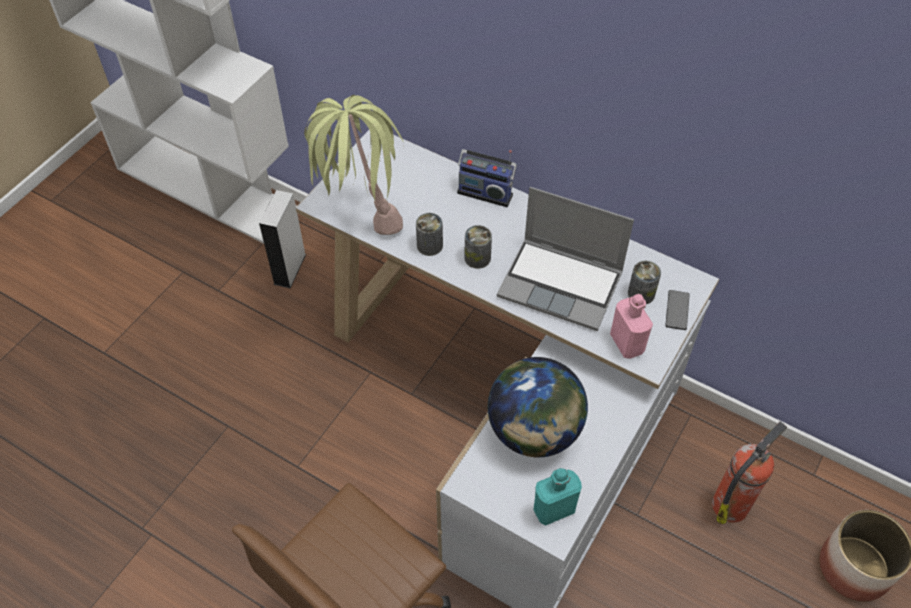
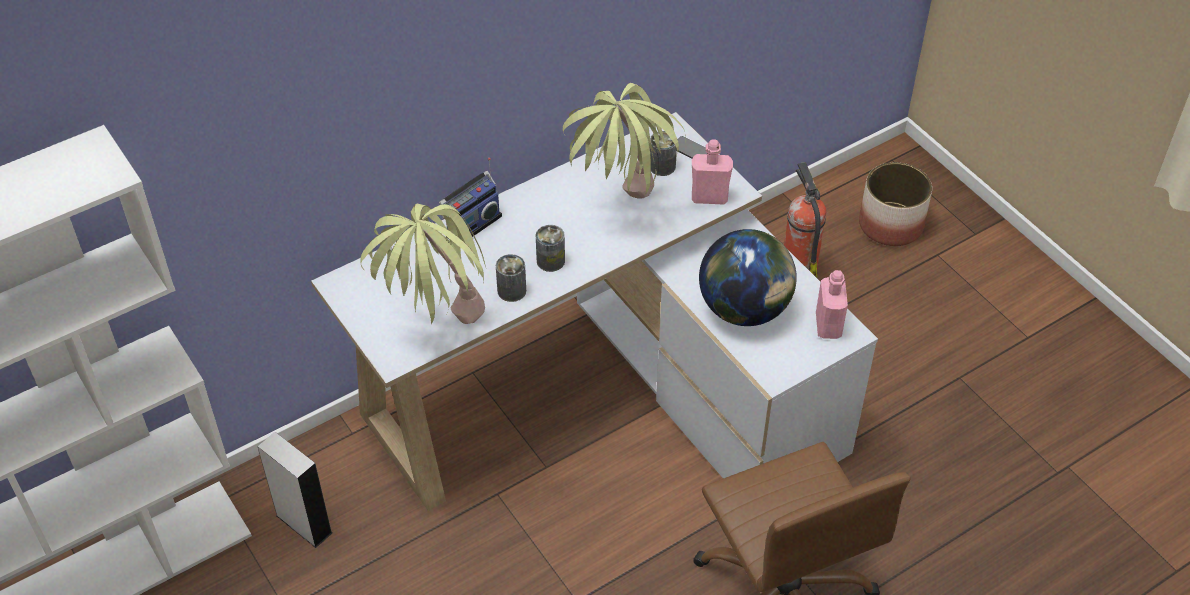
camera: 65 degrees left, 5 degrees down
(554, 509) = (828, 325): turquoise bottle -> pink bottle
(562, 284) = (620, 213): laptop -> potted plant

